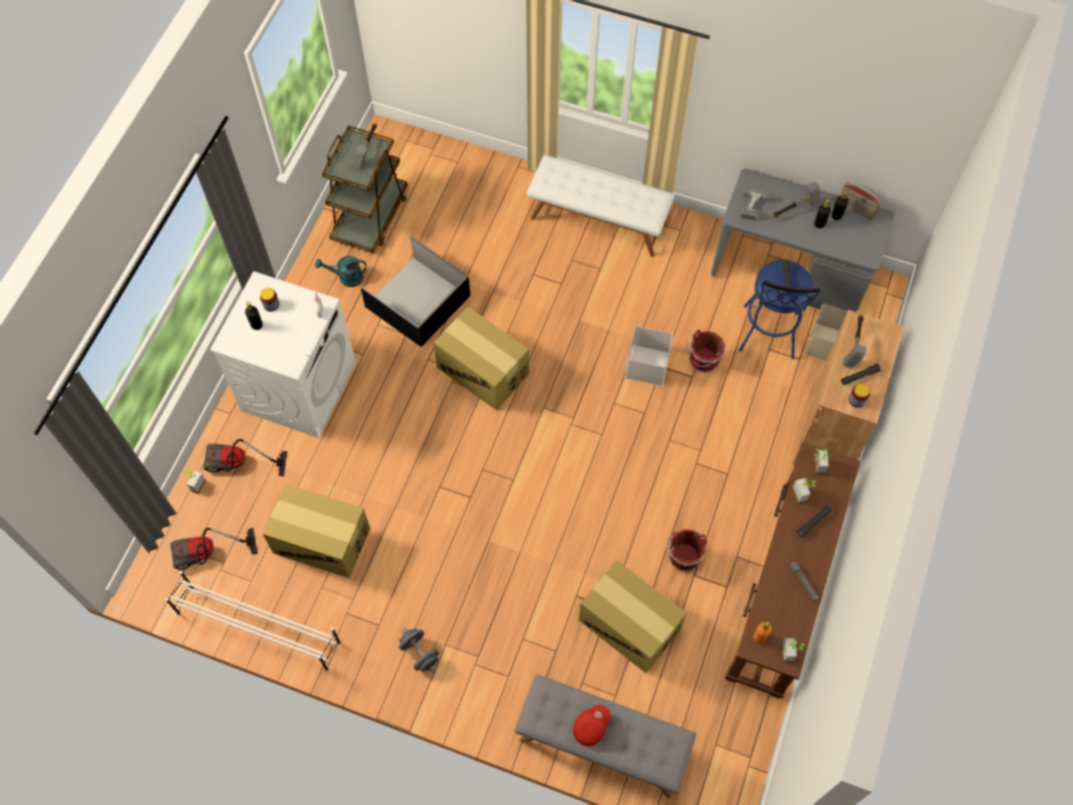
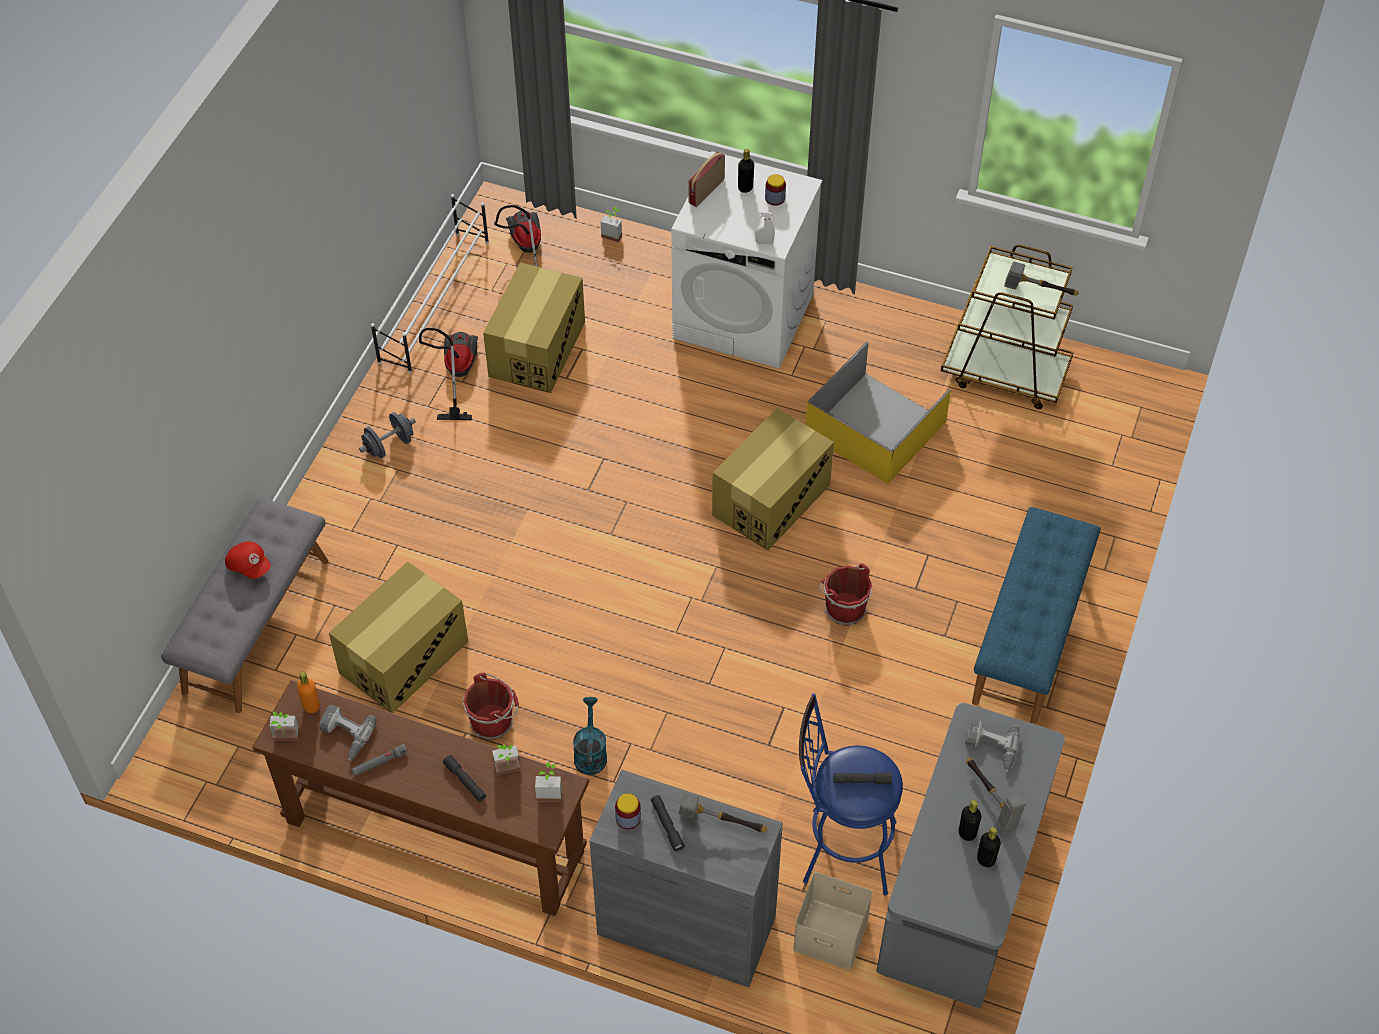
camera: 90 degrees right, 10 degrees down
(238, 465) = (637, 268): vacuum cleaner -> vacuum cleaner (455, 374)
(346, 278) = (906, 353): turquoise watering can -> turquoise watering can (590, 753)
(418, 300) = (877, 428): black storage box -> yellow storage box
(599, 220) = (1030, 635): white bench -> blue bench
(648, 366) = (784, 690): white storage box -> none
(703, 361) = (794, 760): red bucket -> red bucket (843, 608)
(783, 610) = (344, 736): none -> power drill
(832, 427) = (686, 926): brown cabinet -> grey cabinet
(856, 209) = (1001, 889): radio -> radio (706, 191)

